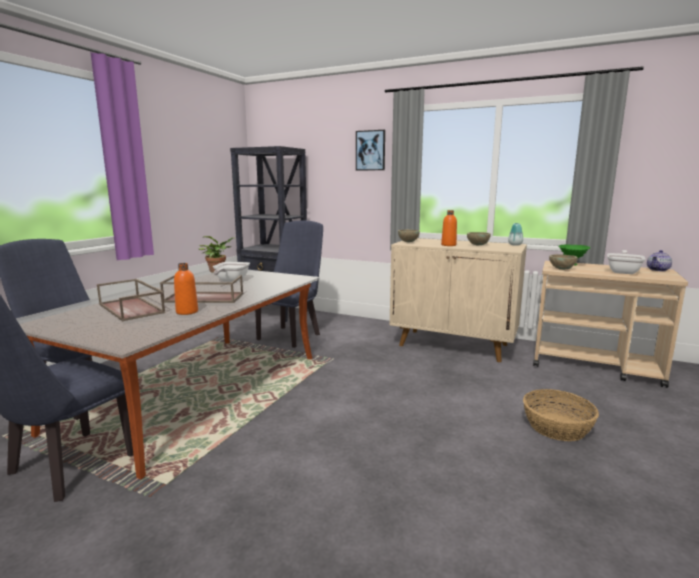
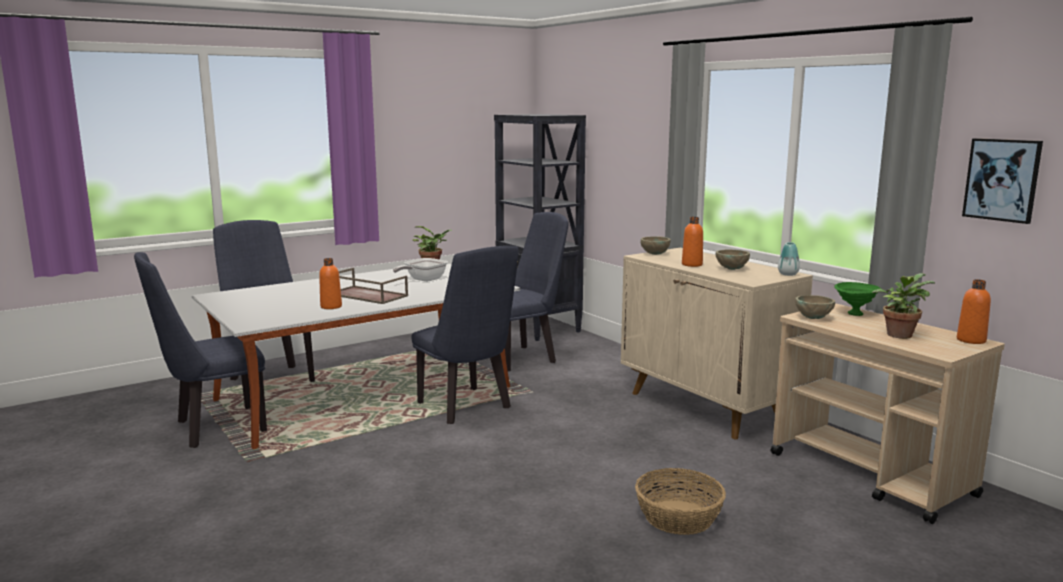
camera: 30 degrees right, 0 degrees up
(132, 308) = (297, 296): brown tray -> none
(302, 382) = (468, 408): none -> blue chair
(370, 150) = (654, 121): picture -> picture (1002, 180)
(623, 271) = (899, 334): frying pan -> potted plant
(658, 270) = (971, 340): teapot -> orange bottle

